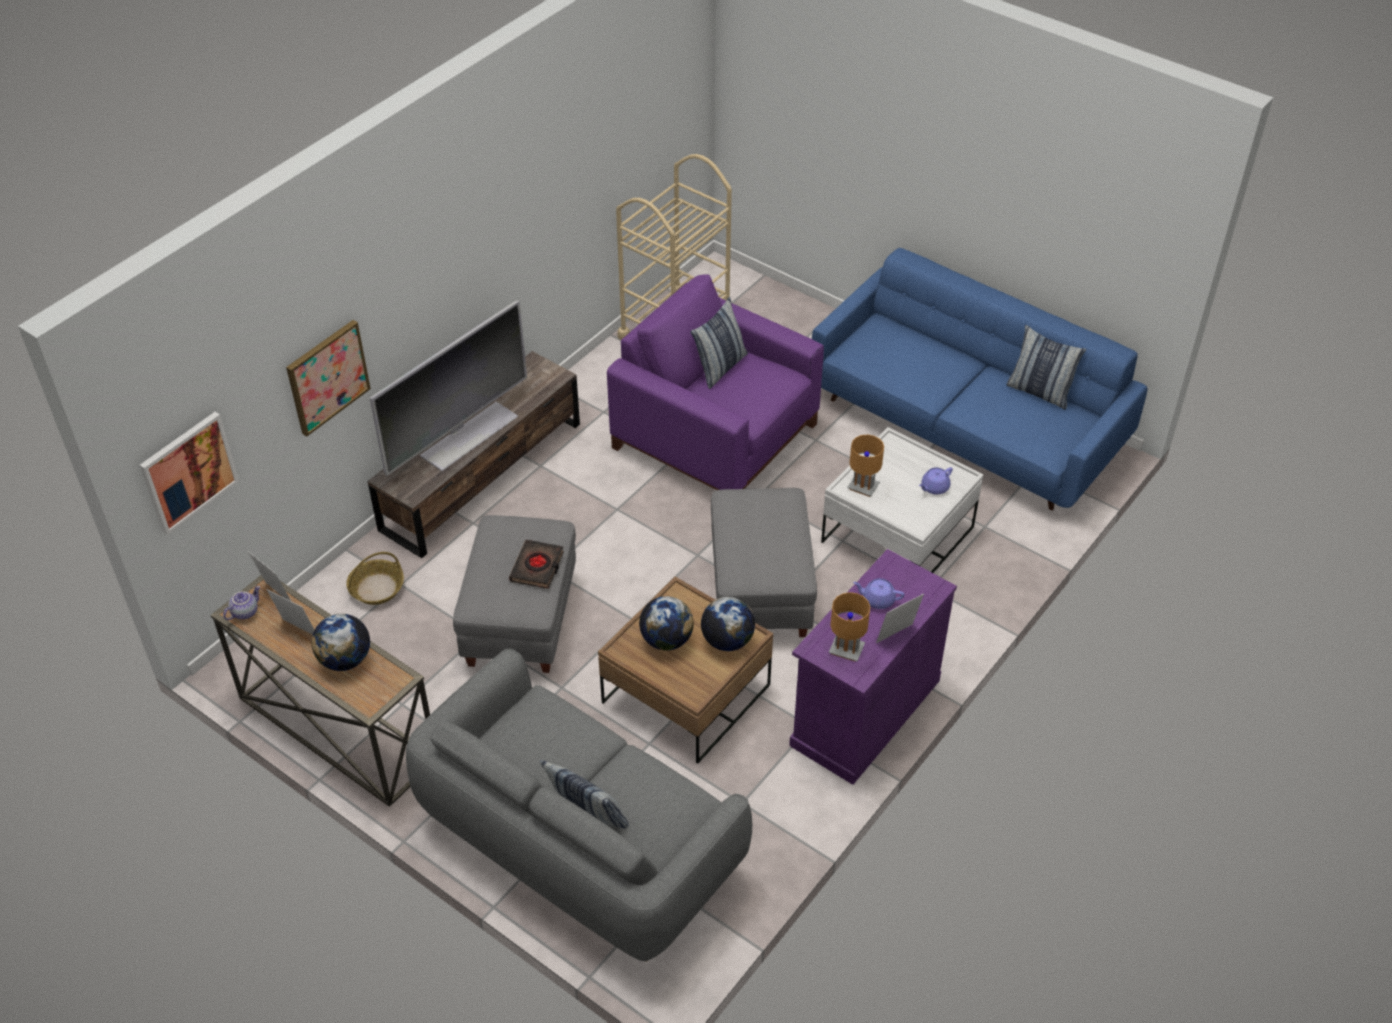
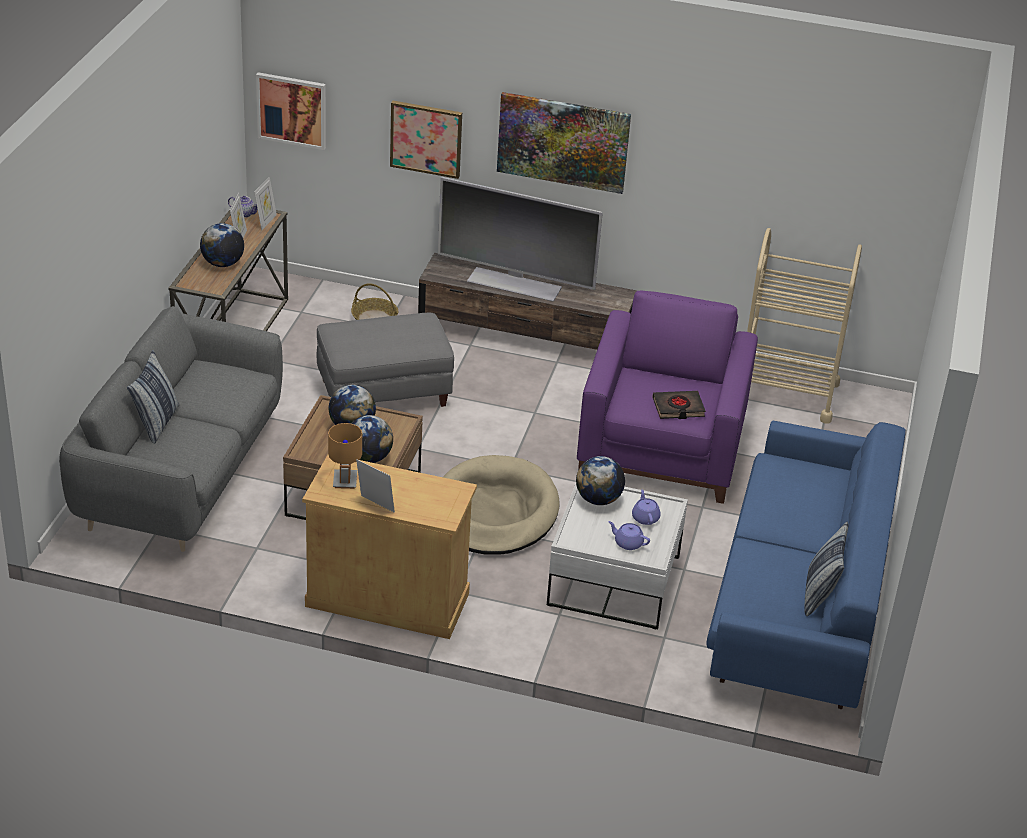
camera: 65 degrees right, 10 degrees down
(444, 268) = (563, 142): none -> picture
(537, 567) = (390, 346): black book -> black book (678, 408)
(720, 367) = (681, 381): pillow -> none
(761, 589) = (494, 511): grey ottoman -> beige dog bed
(863, 487) = (598, 499): brown table lamp -> globe
(865, 712) = (388, 599): purple cabinet -> beige cabinet
(877, 600) = (411, 488): purple teapot -> purple teapot (645, 517)

